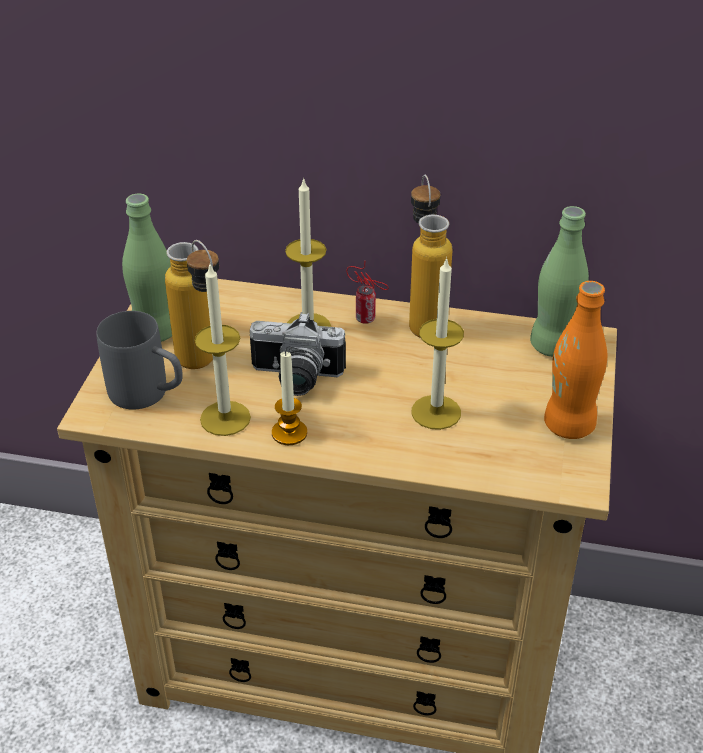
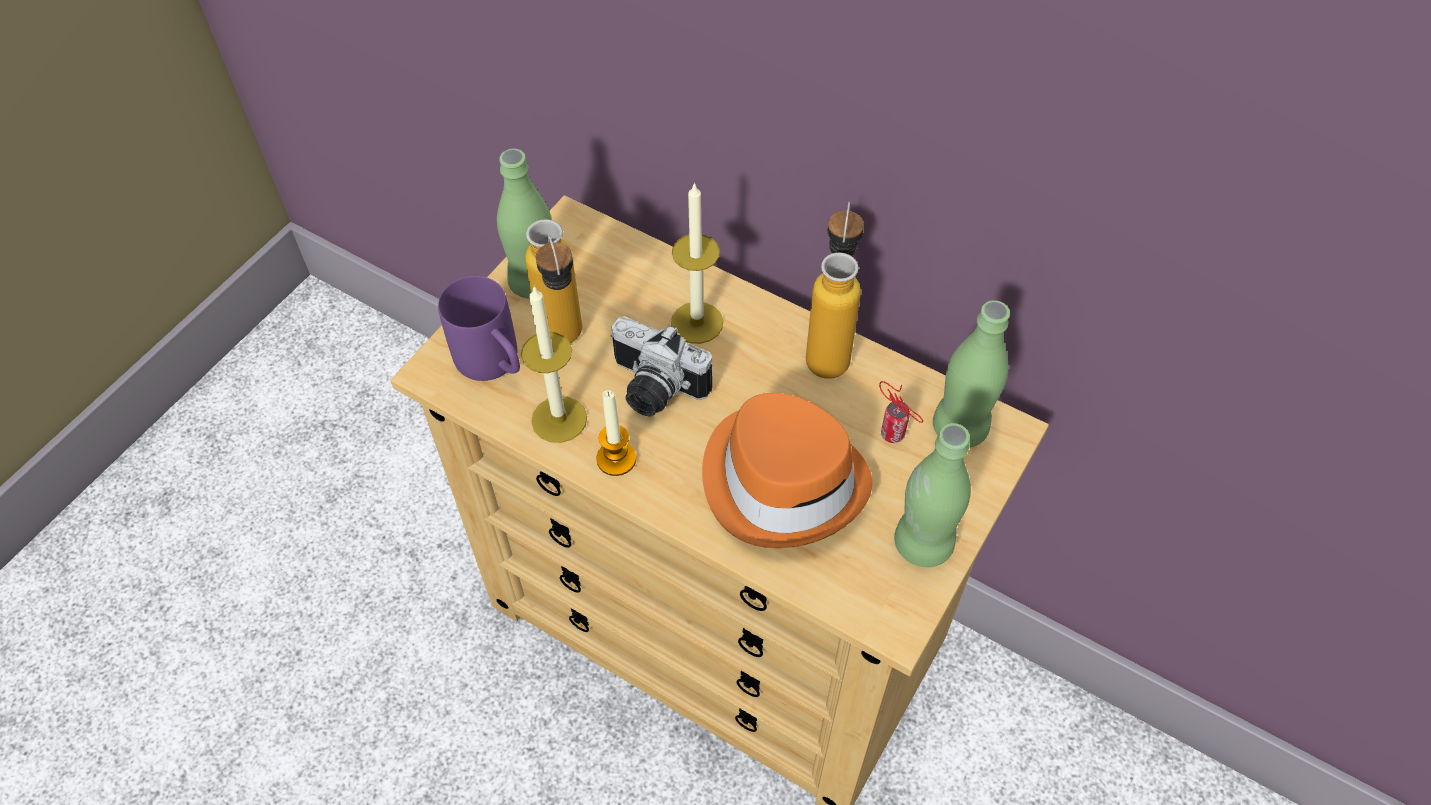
camera: 20 degrees right, 15 degrees up
(149, 395) = (495, 365): grey mug -> purple mug
(368, 320) = (766, 330): can -> can (895, 436)
(436, 412) = (783, 480): candle -> orange hat
(568, 425) = (923, 543): orange bottle -> green bottle

